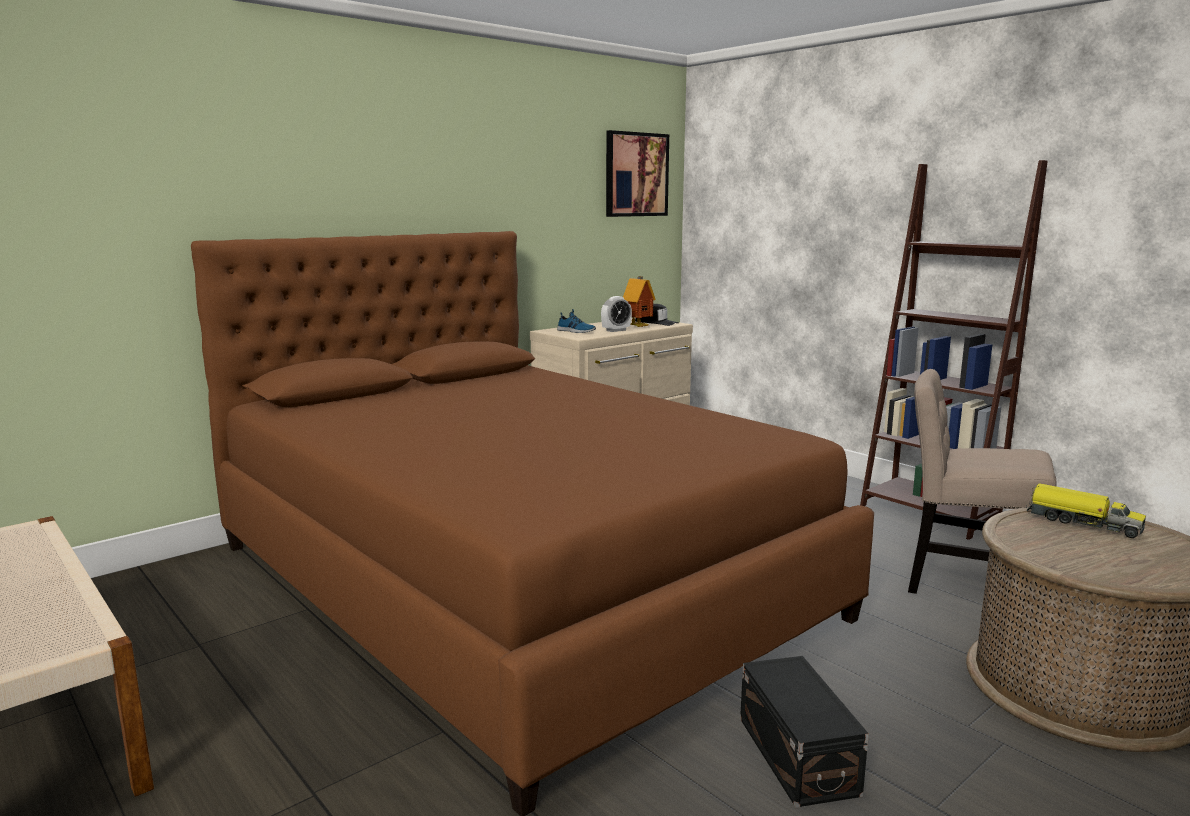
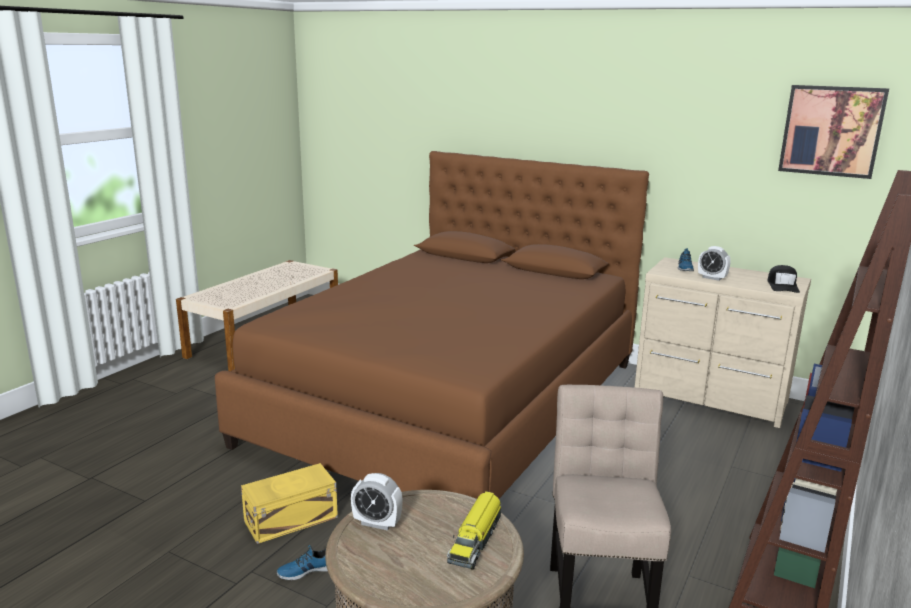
camera: 70 degrees right, 5 degrees up
(639, 326) = (747, 282): toy house -> none
(796, 756) = (289, 519): black storage box -> yellow storage box
(928, 753) = (305, 570): none -> shoe
(1073, 561) = (377, 523): none -> alarm clock

